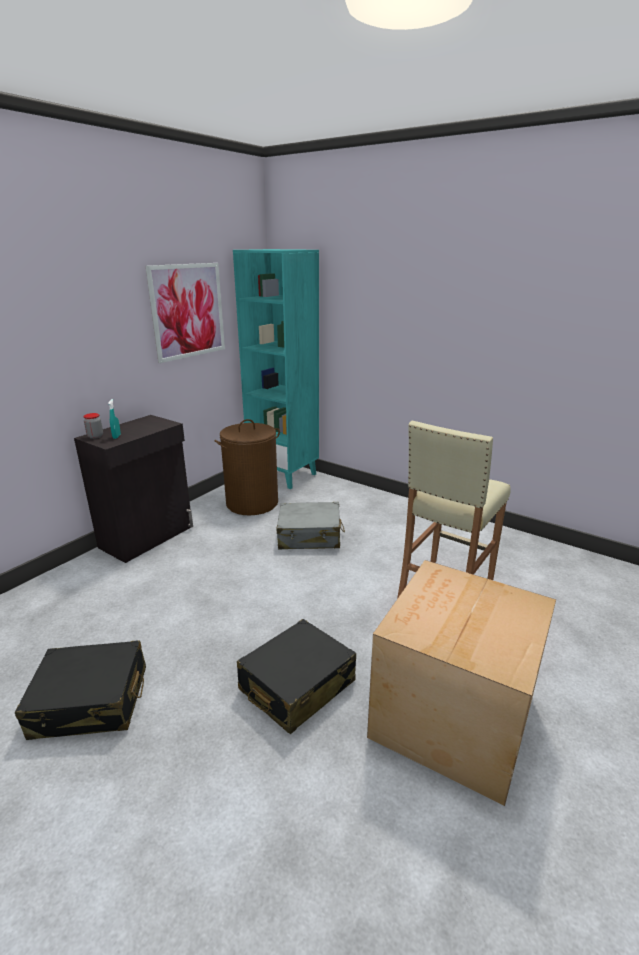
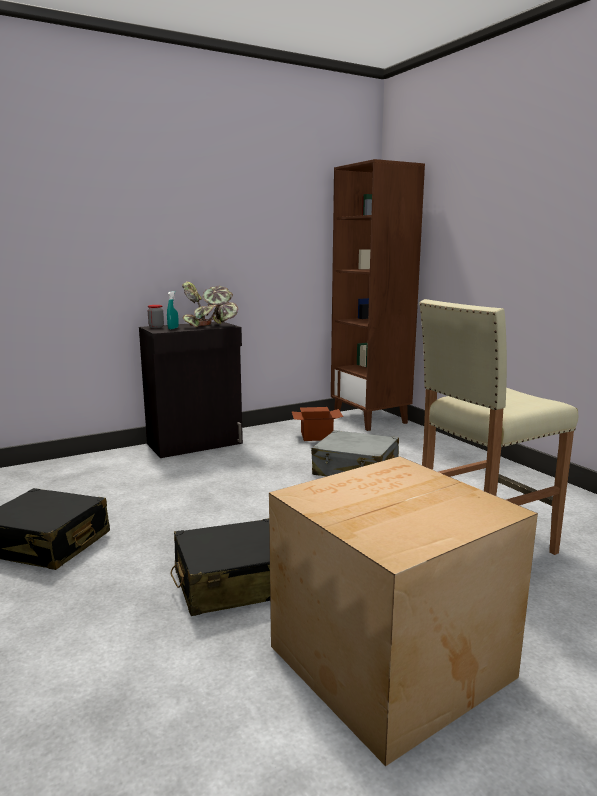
camera: 25 degrees right, 10 degrees down
(149, 425) = (210, 325): none -> potted plant
(188, 311) = (276, 224): picture -> none
(252, 503) = (317, 435): brown laundry basket -> cardboard box
(284, 475) = (370, 419): turquoise bookcase -> brown bookcase

